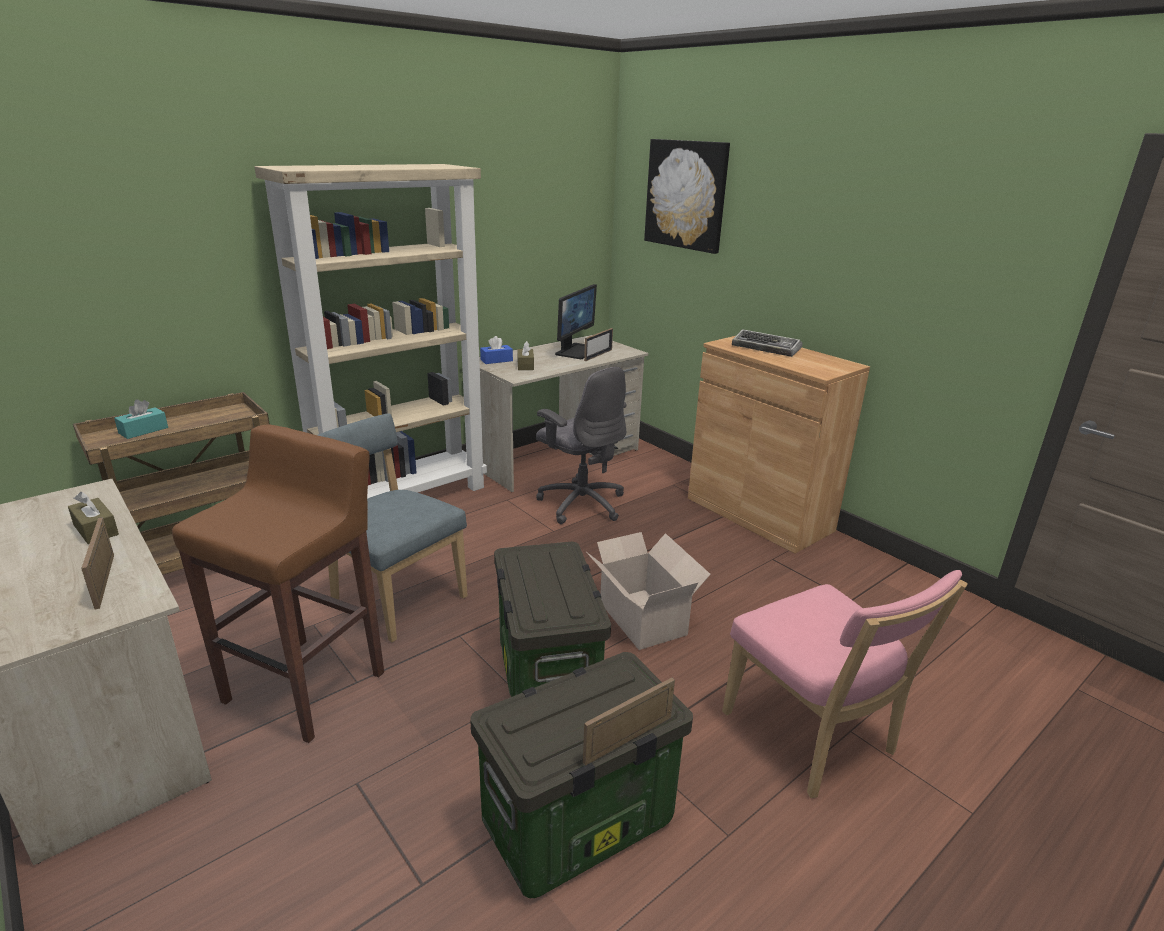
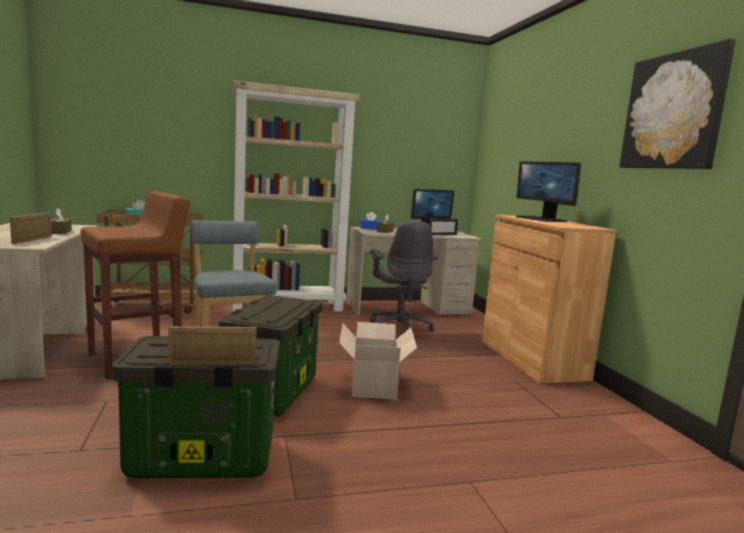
camera: 25 degrees right, 15 degrees down
(686, 195) = (515, 125): picture -> picture (673, 111)
(767, 348) = (541, 219): keyboard -> monitor
(813, 738) = (431, 475): pink chair -> none

